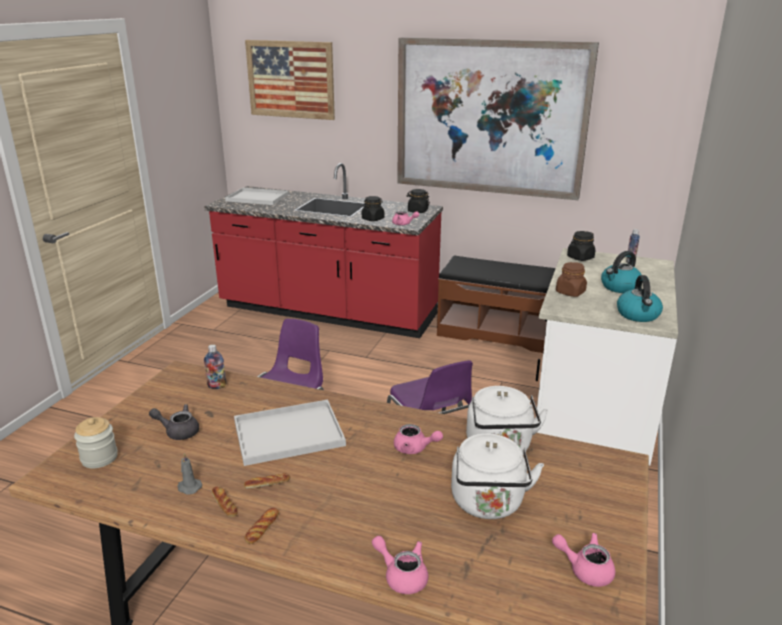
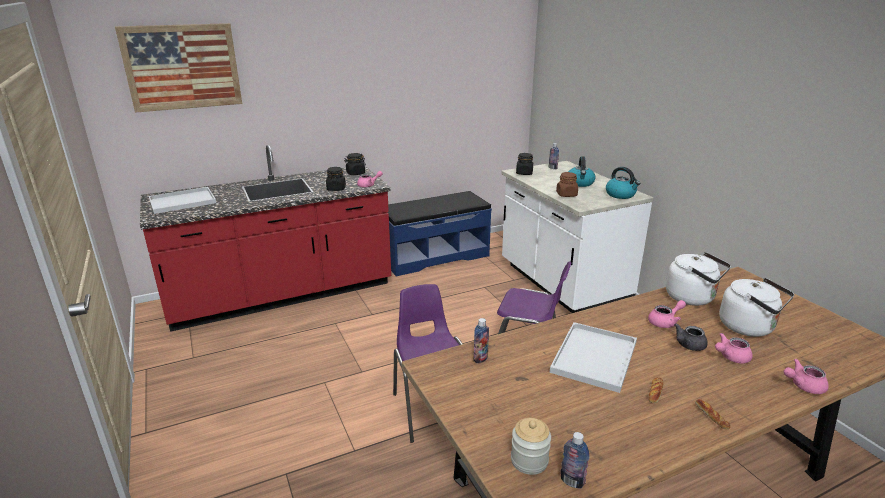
camera: 45 degrees left, 0 degrees up
(90, 485) = (572, 481): none -> bottle
(178, 431) = (532, 403): grey teapot -> grey teapot (688, 346)
(188, 487) = (626, 429): grey candle -> none
(224, 504) = (666, 421): bread -> none
(490, 117) = (393, 80): picture -> none
(502, 333) = (434, 256): brown bench -> blue bench
(585, 569) = (831, 330): pink teapot -> pink teapot (730, 357)

